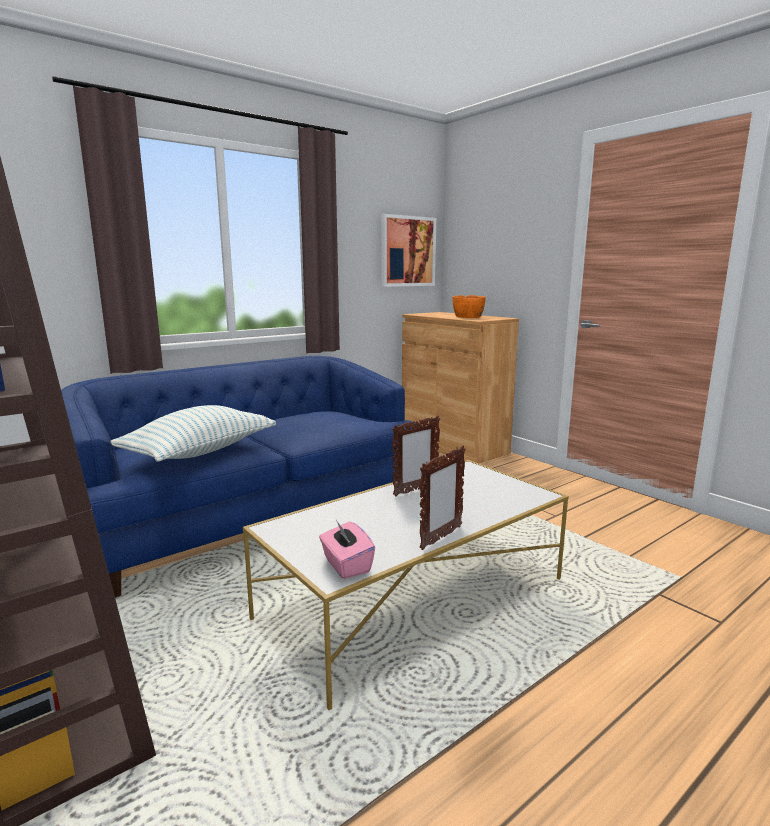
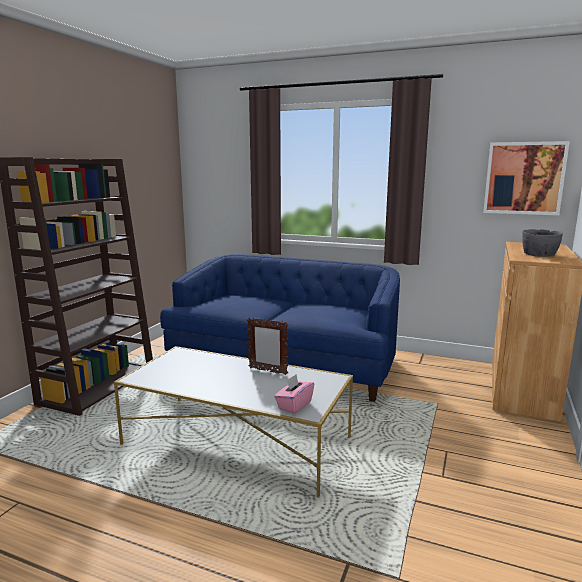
camera: 60 degrees right, 0 degrees up
(200, 452) = (227, 306): pillow -> none
(346, 565) = (148, 377): pink tissue box -> pink tissue box (294, 405)
(440, 538) = (199, 393): picture frame -> none
(468, 317) = (539, 254): orange bowl -> grey bowl

